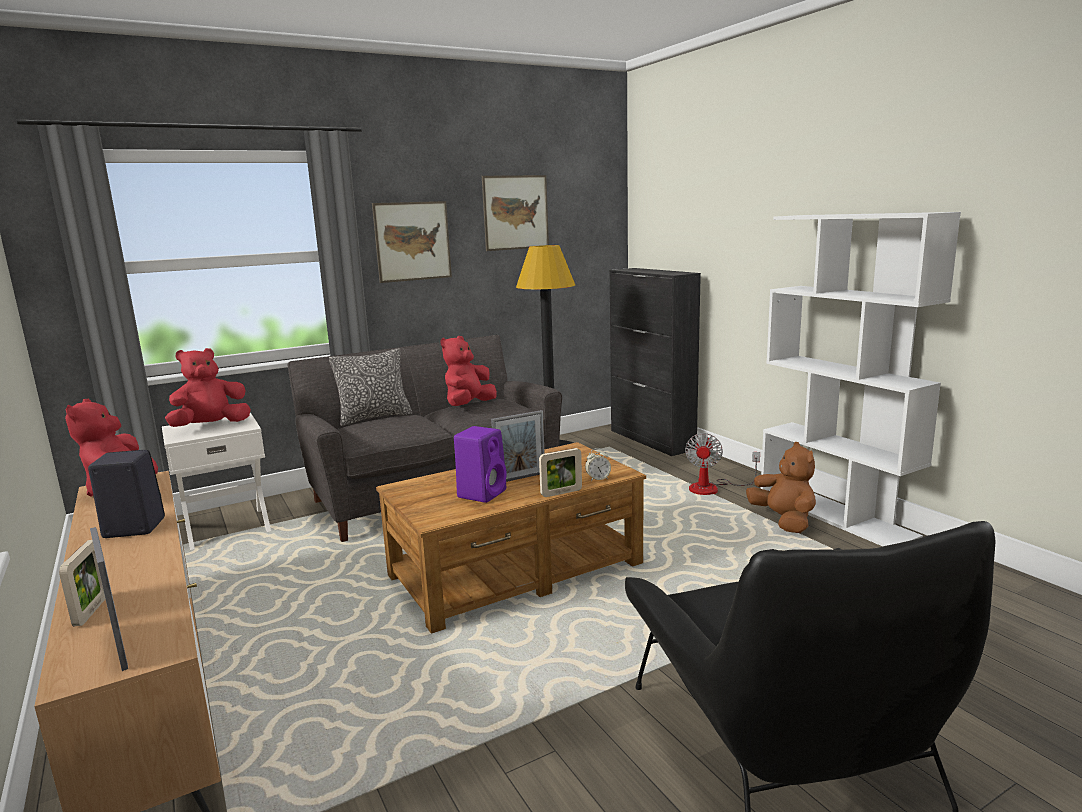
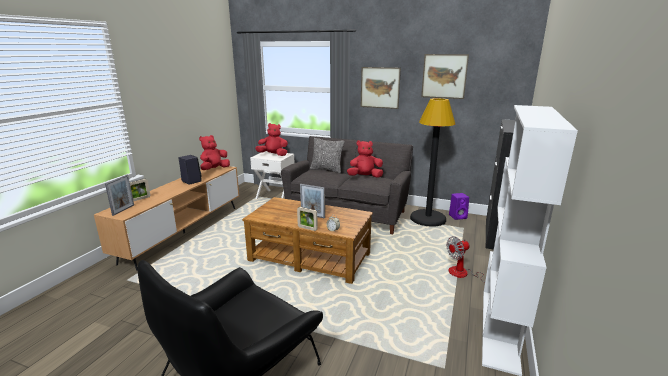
camera: 50 degrees right, 5 degrees up
(482, 493) = (288, 215): purple speaker -> purple speaker (458, 216)
(783, 521) = (460, 311): brown plush toy -> none

